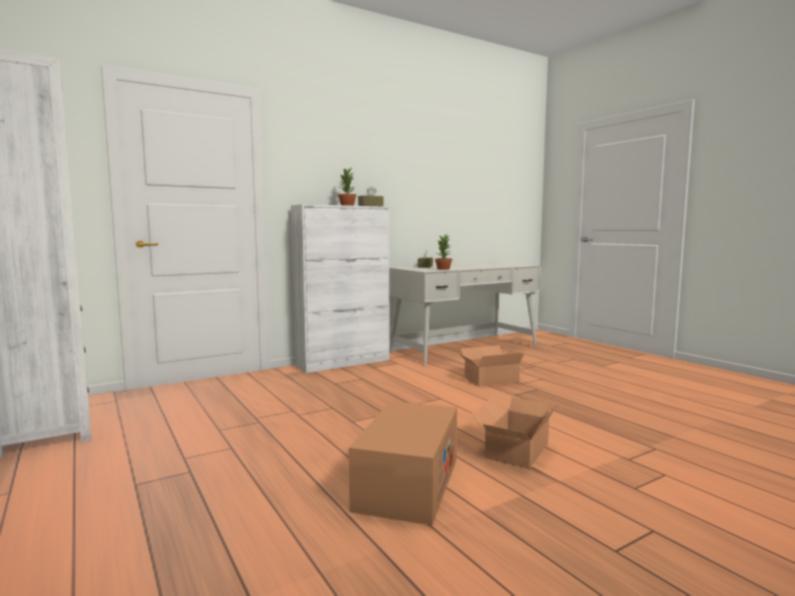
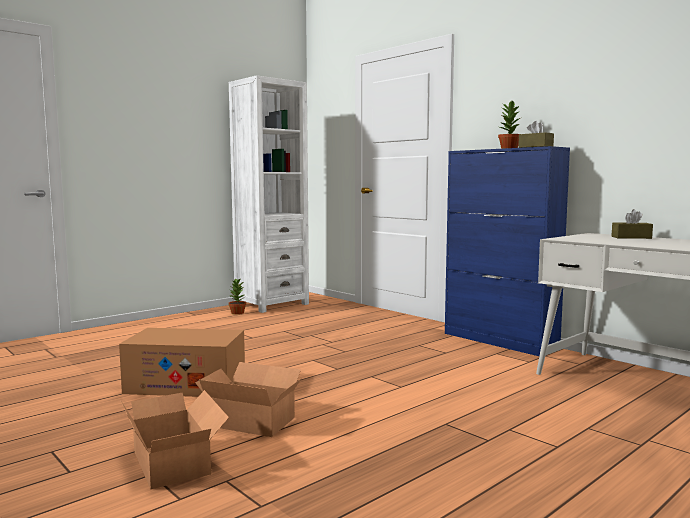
camera: 80 degrees right, 0 degrees up
(344, 362) = (500, 341): white cabinet -> blue cabinet
(443, 269) = (604, 241): potted plant -> potted plant (237, 313)
(489, 379) = (510, 409): cardboard box -> cardboard box (174, 461)

